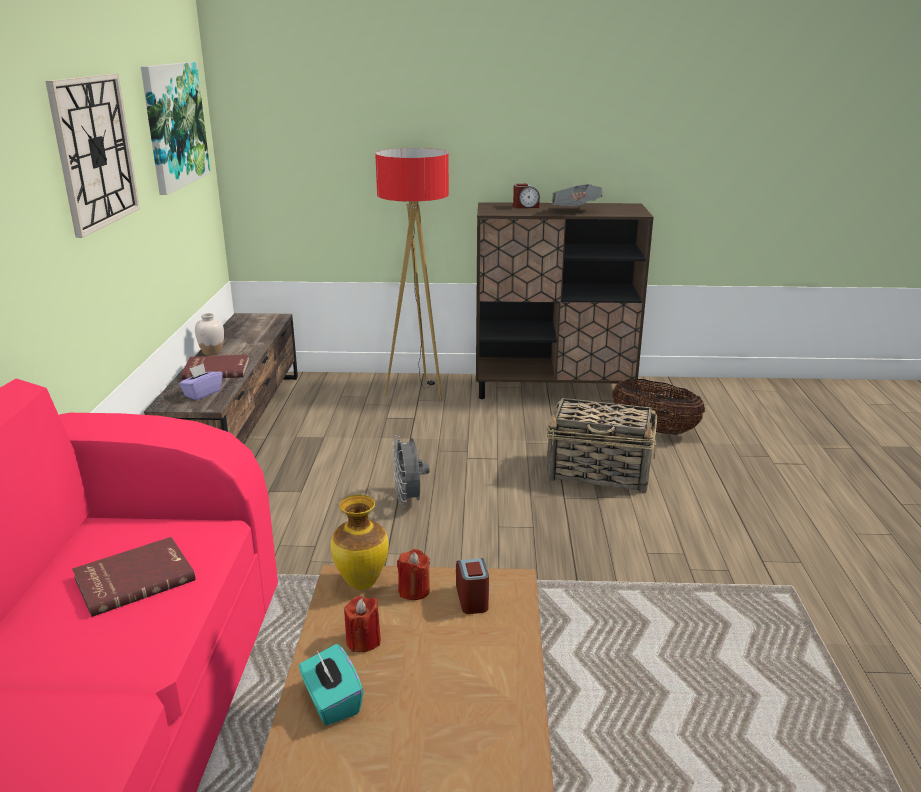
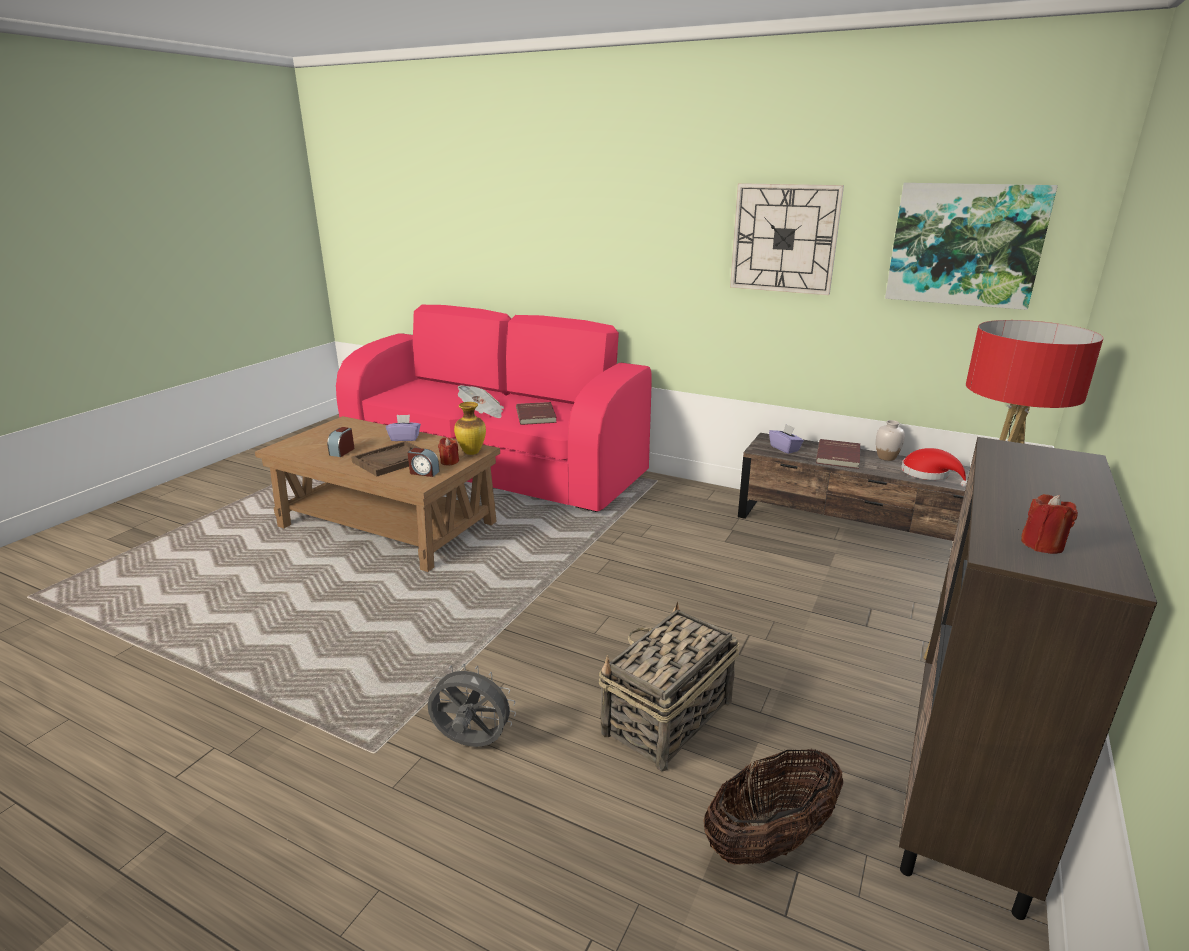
camera: 115 degrees right, 0 degrees up
(249, 338) = (929, 474): none -> red hat
(331, 702) = (405, 438): turquoise tissue box -> purple tissue box
(363, 641) = (430, 447): red candle -> red candle (1042, 545)
(409, 500) = (680, 584): grey fan -> grey fan (471, 744)
(451, 659) = (392, 460): none -> brown tray
(525, 207) = (1062, 477): alarm clock -> alarm clock (342, 451)
(575, 211) = (1023, 505): newspaper -> newspaper (482, 413)

